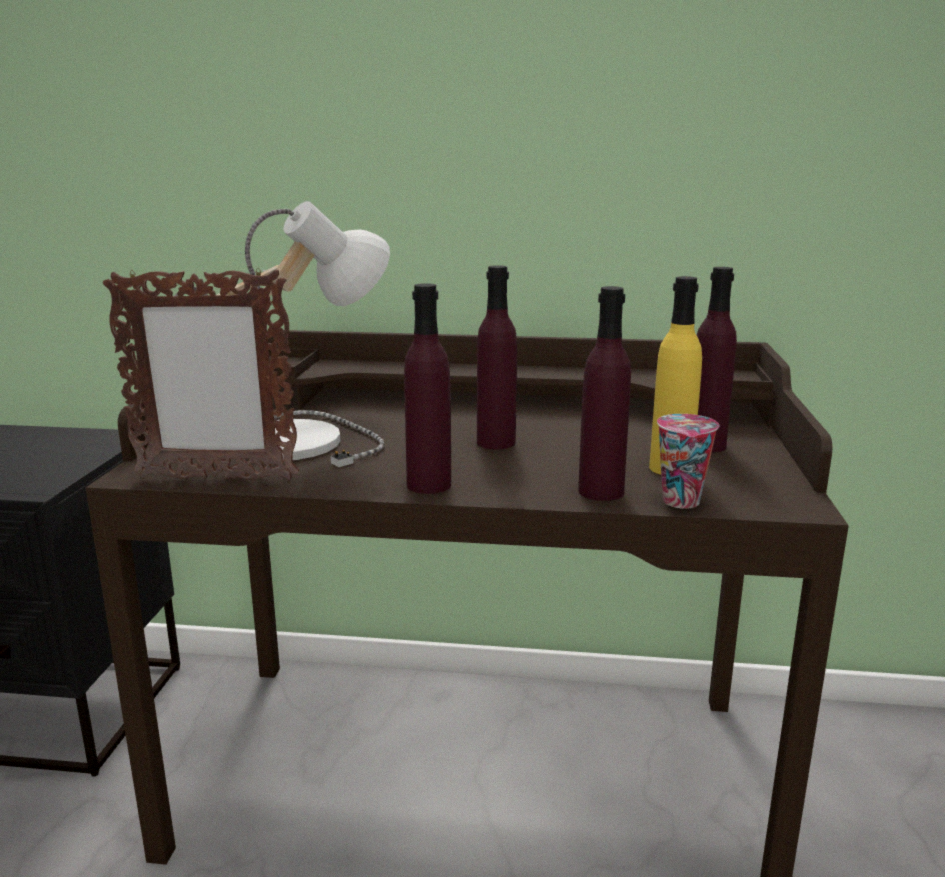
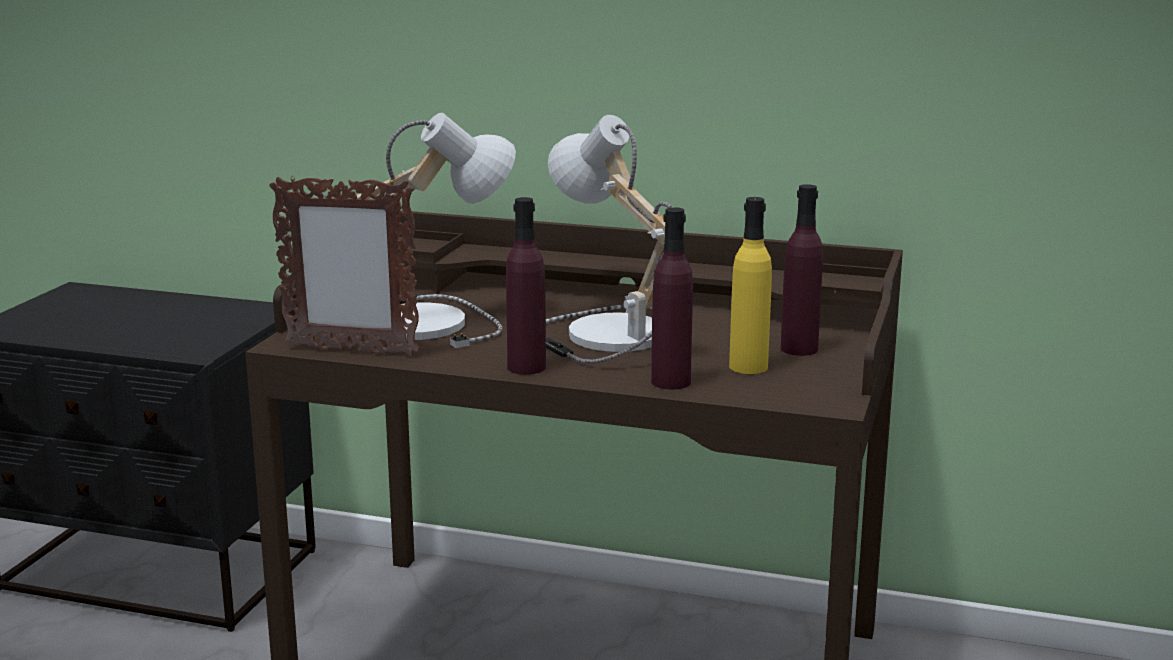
camera: 10 degrees right, 0 degrees up
(496, 442) = (604, 335): purple bottle -> table lamp
(682, 502) = (734, 395): cup -> none

